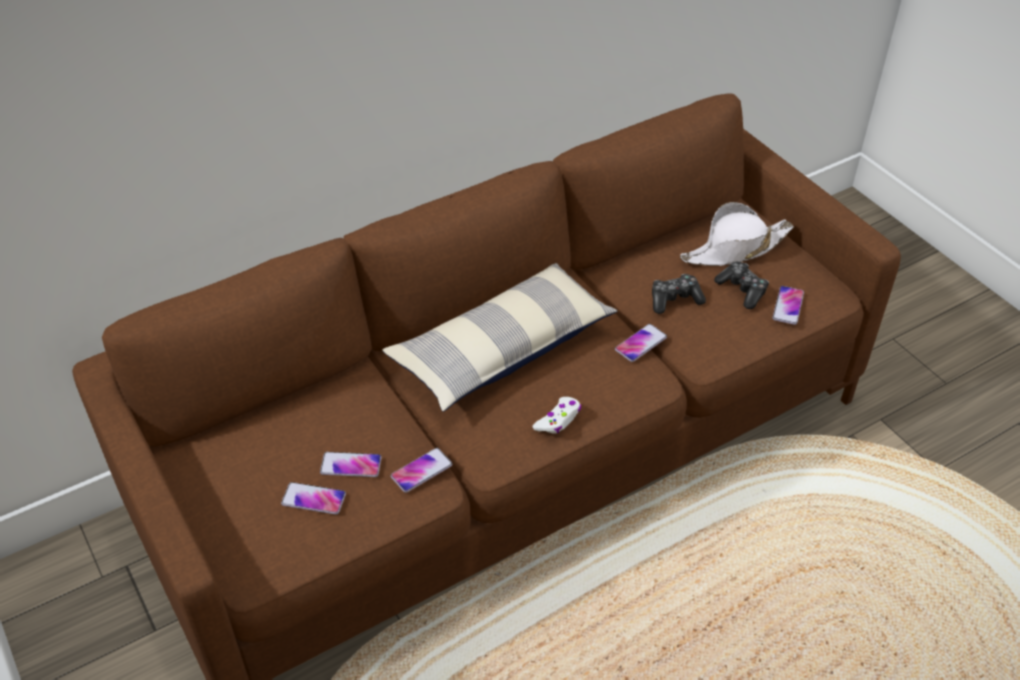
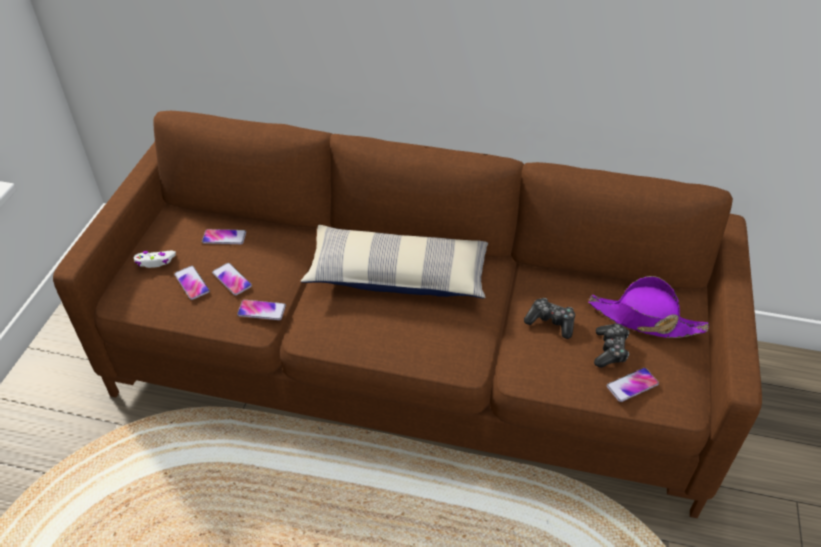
camera: 45 degrees right, 0 degrees up
(558, 420) = (372, 341): white game controller -> white game controller (155, 261)
(640, 343) = (488, 334): phone -> phone (224, 237)
(735, 249) = (645, 319): white hat -> purple hat

